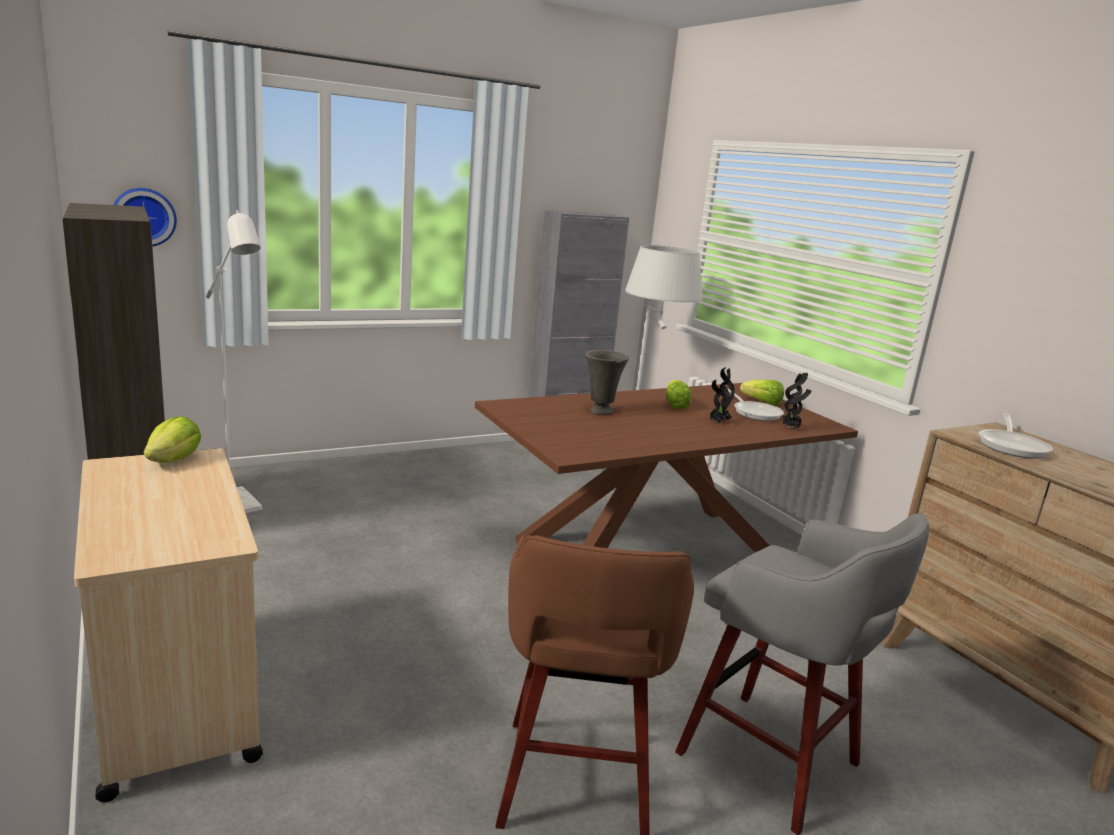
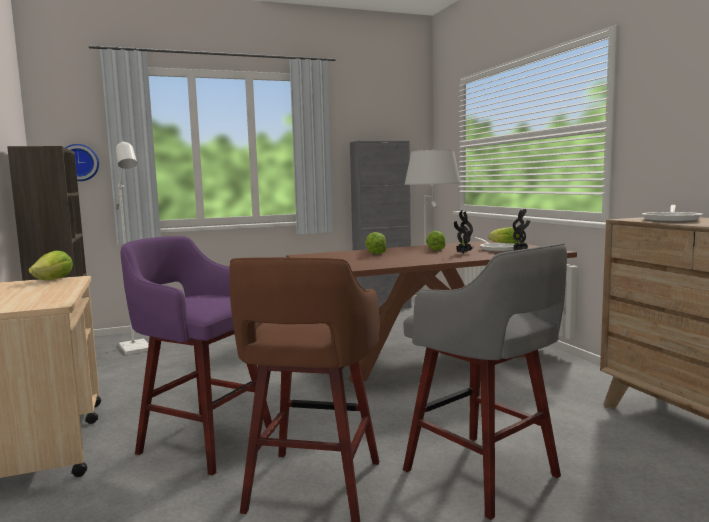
camera: 10 degrees right, 10 degrees down
(402, 696) = (203, 441): none -> purple stool
(600, 411) = (375, 254): grey vase -> lettuce

